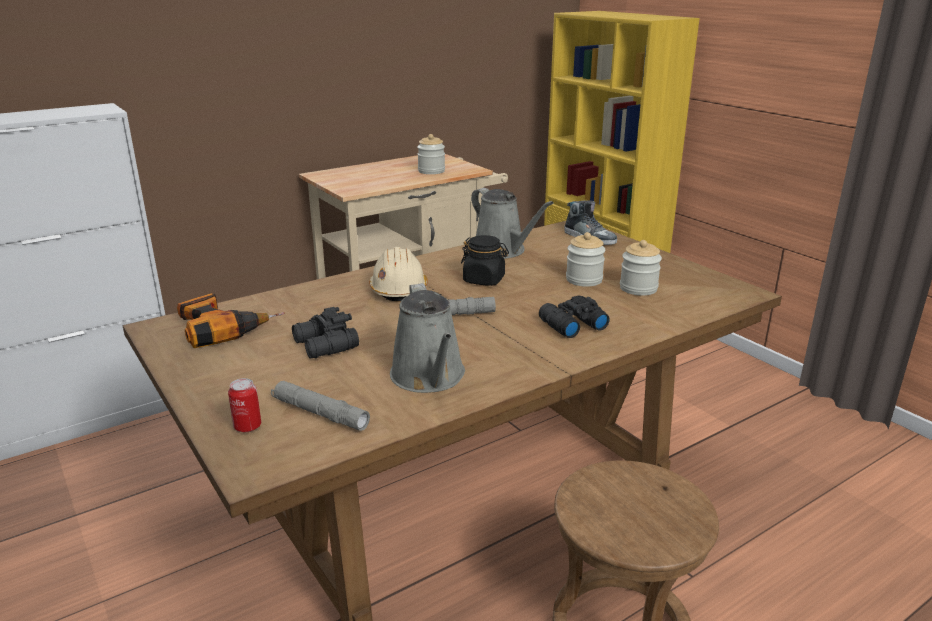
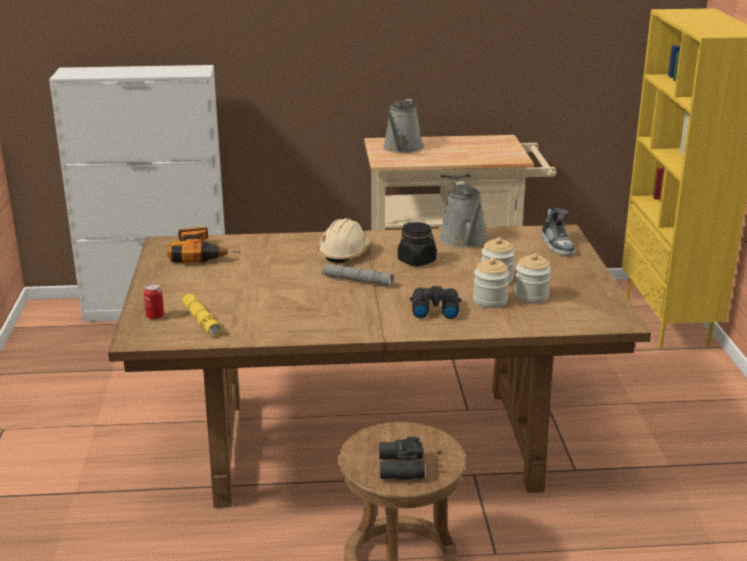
camera: 30 degrees right, 0 degrees up
(320, 413) = (201, 320): grey flashlight -> yellow flashlight
(324, 345) = (249, 280): black binoculars -> black binoculars (399, 468)
(429, 377) = (289, 318): grey watering can -> grey watering can (402, 148)
(431, 171) = (477, 154): jar -> jar (490, 301)

